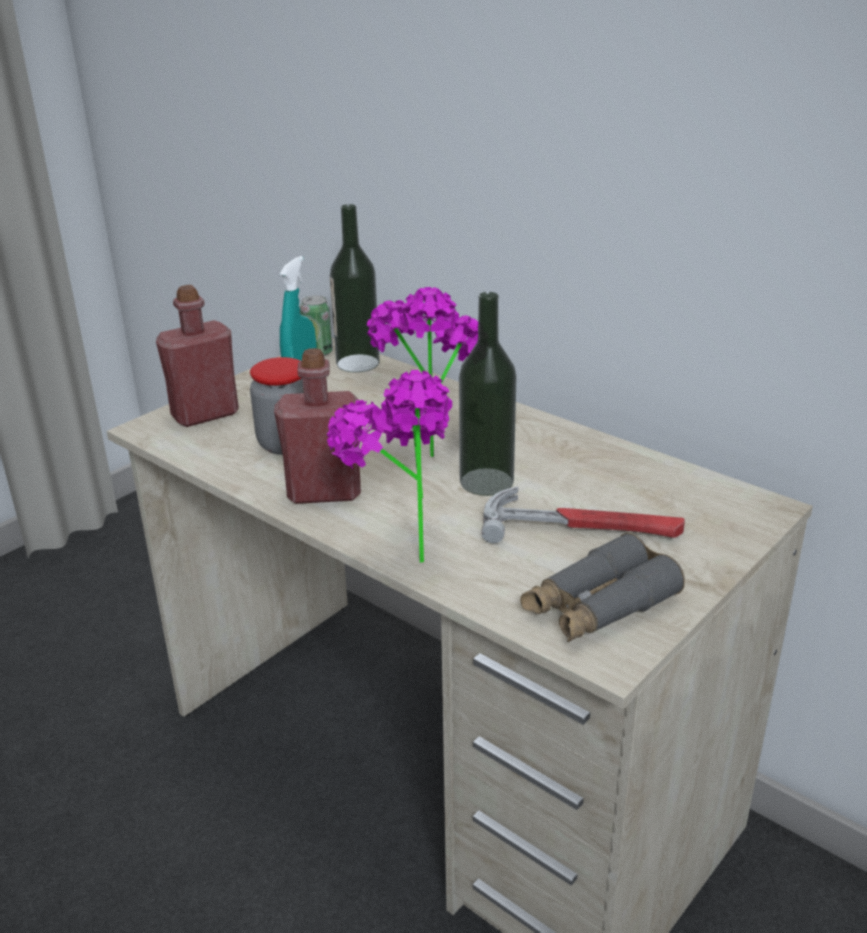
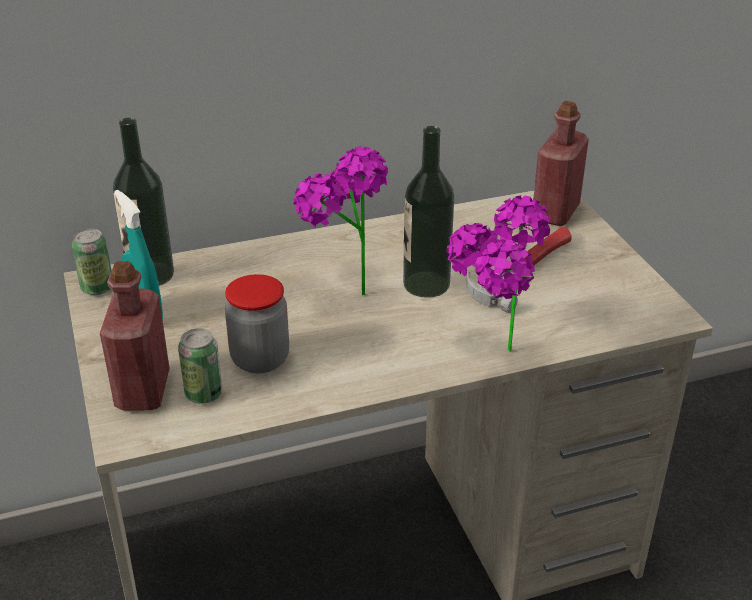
camera: 60 degrees left, 5 degrees up
(220, 438) = (203, 394): none -> can
(324, 492) = (366, 364): red bottle -> red bottle (555, 212)
(599, 606) = (618, 299): grey binoculars -> none

